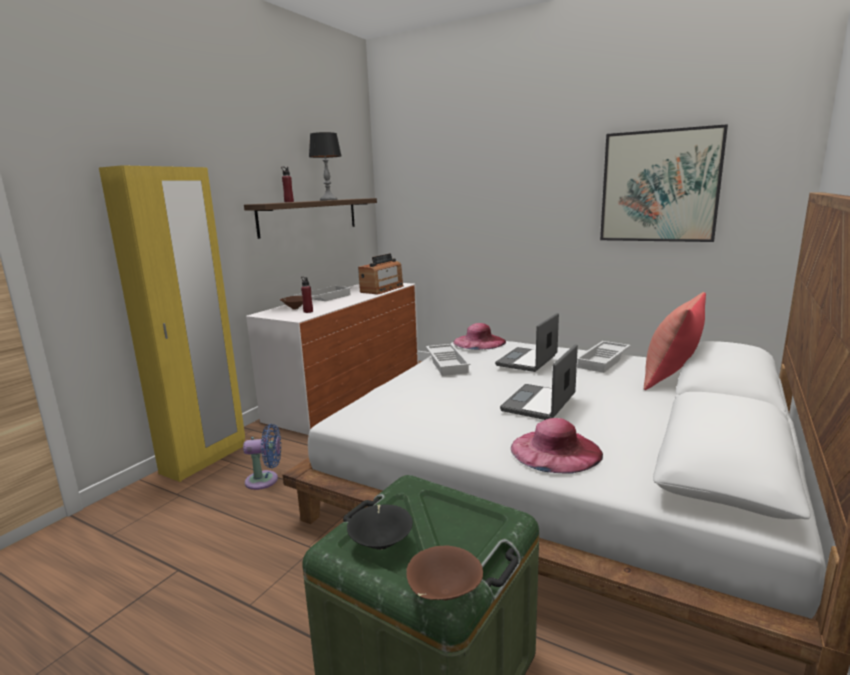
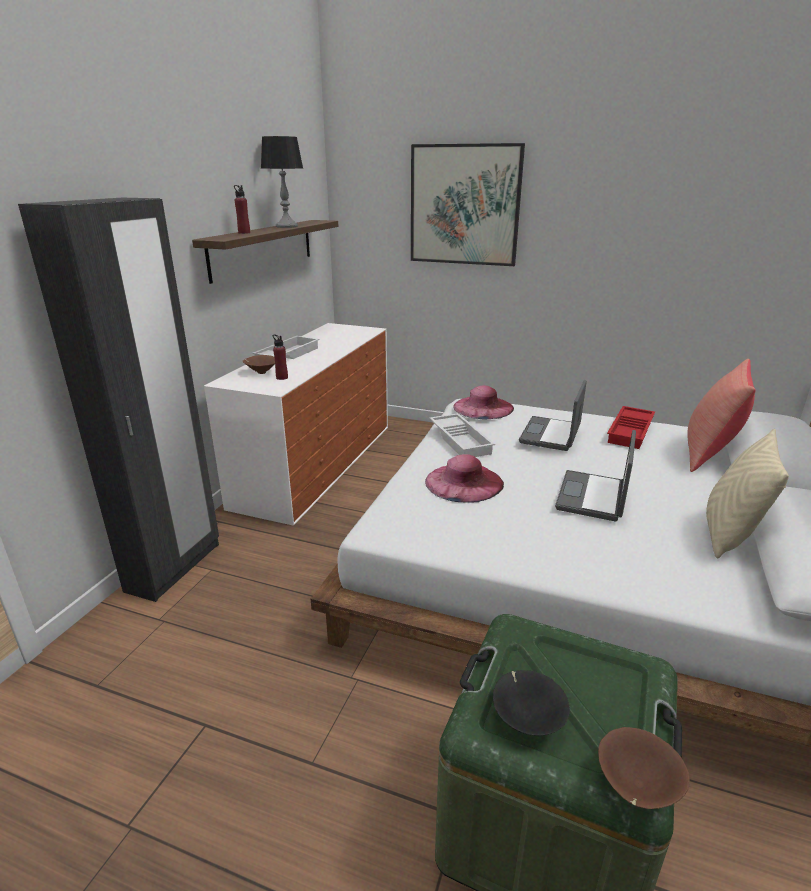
camera: 10 degrees left, 10 degrees up
(205, 459) = (175, 567): yellow wardrobe -> black wardrobe
(265, 480) = (263, 592): blue fan -> none
(382, 289) = (352, 338): radio -> none
(555, 450) = (641, 563): pink hat -> pink hat (464, 482)
(604, 361) = (631, 432): white tray -> red tray
(653, 435) = (729, 534): none -> beige pillow
(659, 186) = (685, 224): picture -> picture (464, 205)

